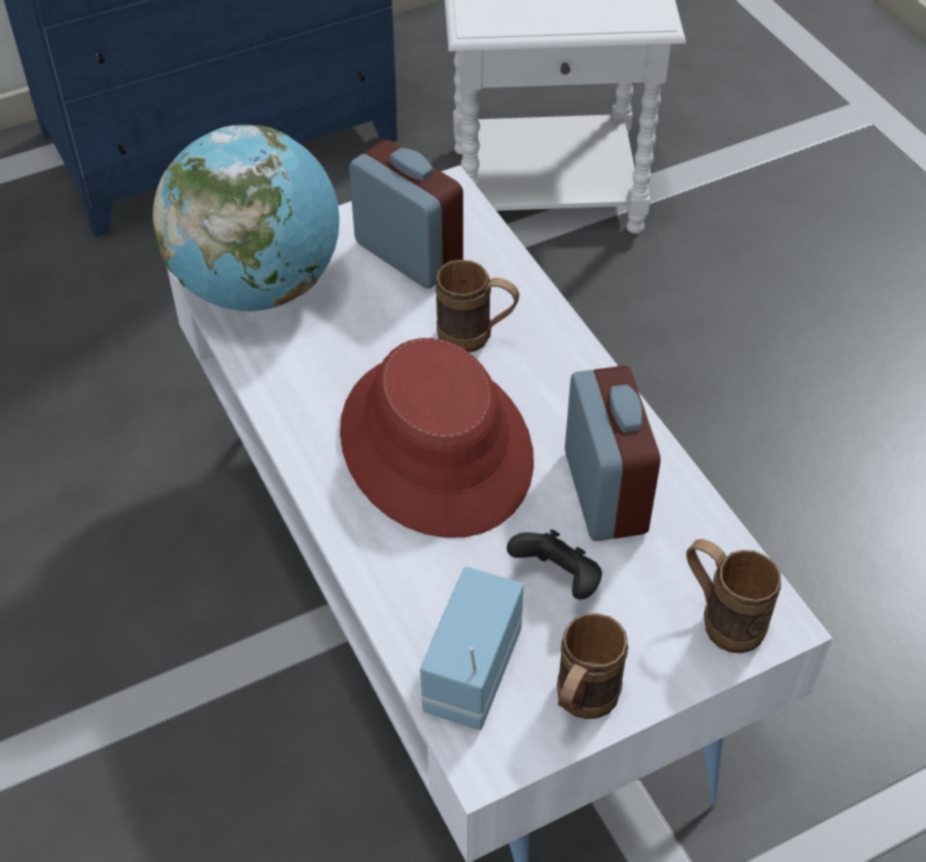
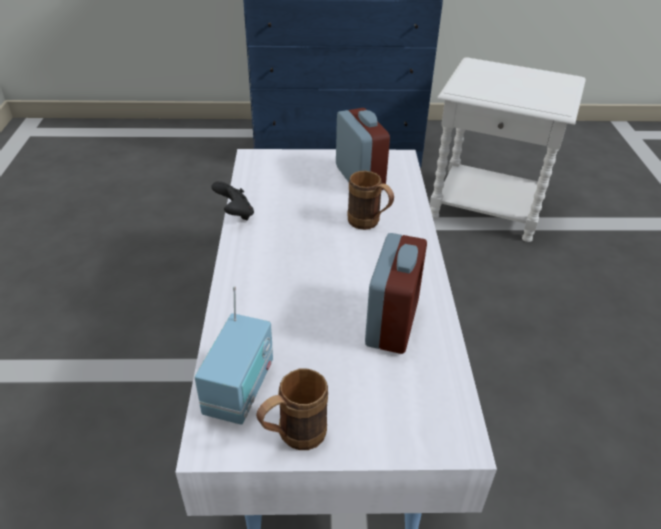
camera: 25 degrees right, 10 degrees down
(258, 286) = (273, 169): globe -> none
(437, 445) = (310, 266): red hat -> none
(470, 672) = (240, 389): radio -> radio turned 150 degrees clockwise
(558, 580) = (330, 359): black game controller -> black game controller (235, 214)
(721, 618) = (422, 423): brown mug -> none

